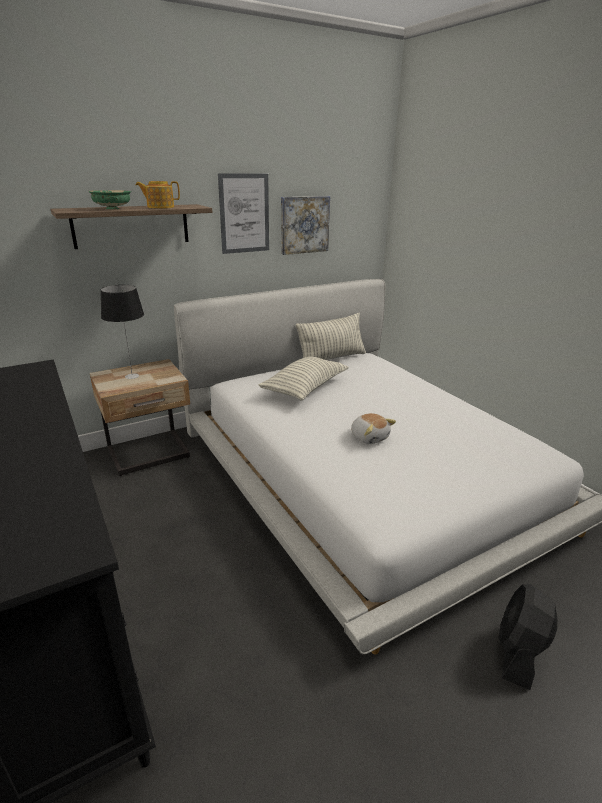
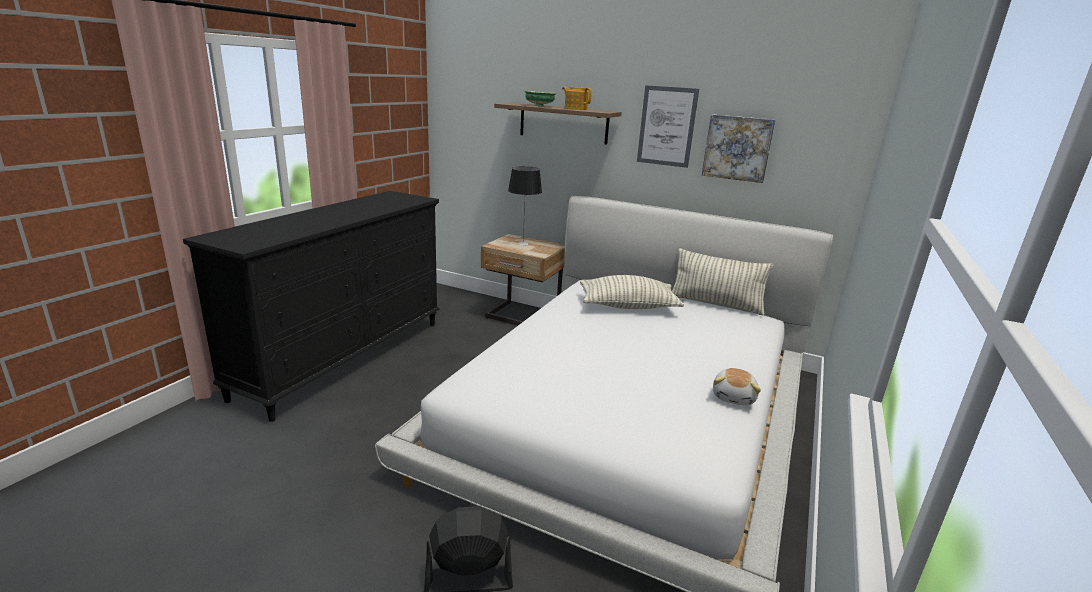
camera: 55 degrees right, 5 degrees down
(369, 437) = (583, 351): plush toy -> plush toy (734, 397)

